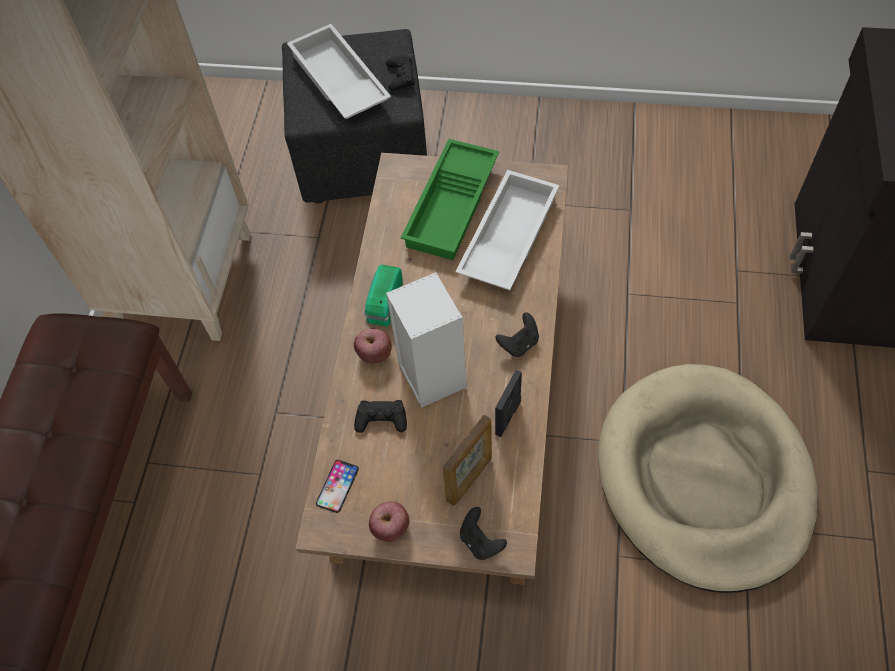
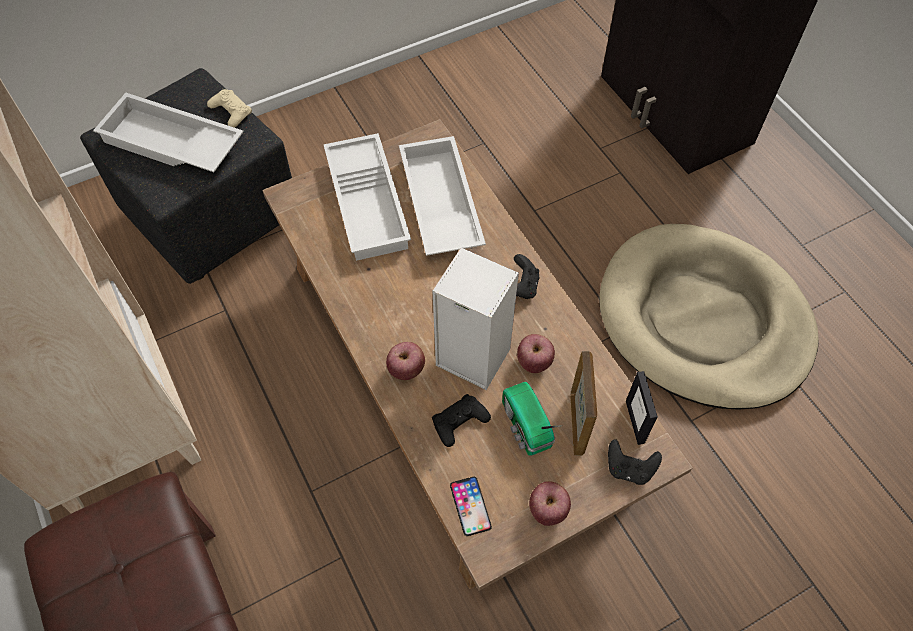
camera: 40 degrees left, 0 degrees up
(383, 304) = (377, 321): radio -> radio (525, 427)
(400, 76) = (231, 111): black game controller -> beige game controller
(453, 206) = (369, 203): green tray -> white tray
(476, 409) = (534, 362): none -> apple
(508, 417) = (565, 353): picture frame -> picture frame (635, 422)

